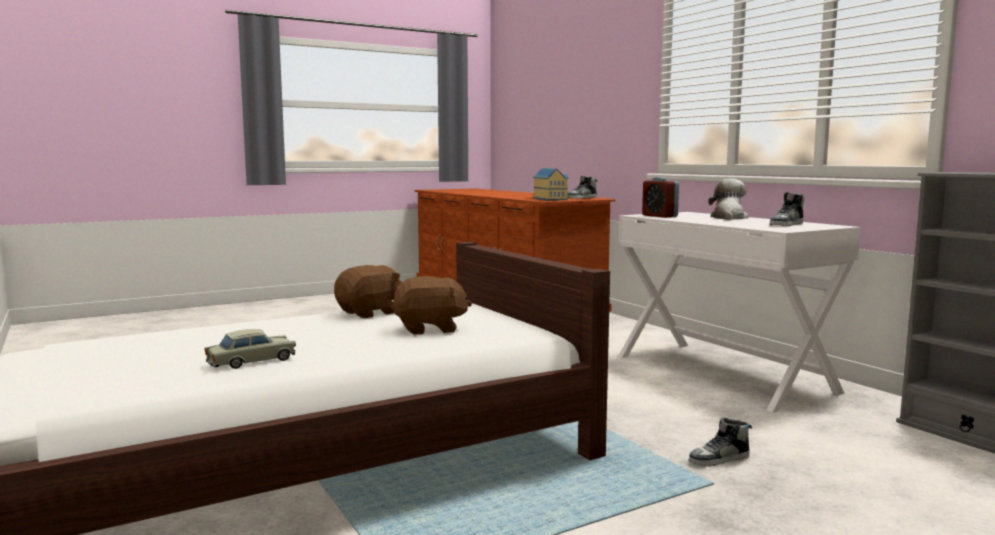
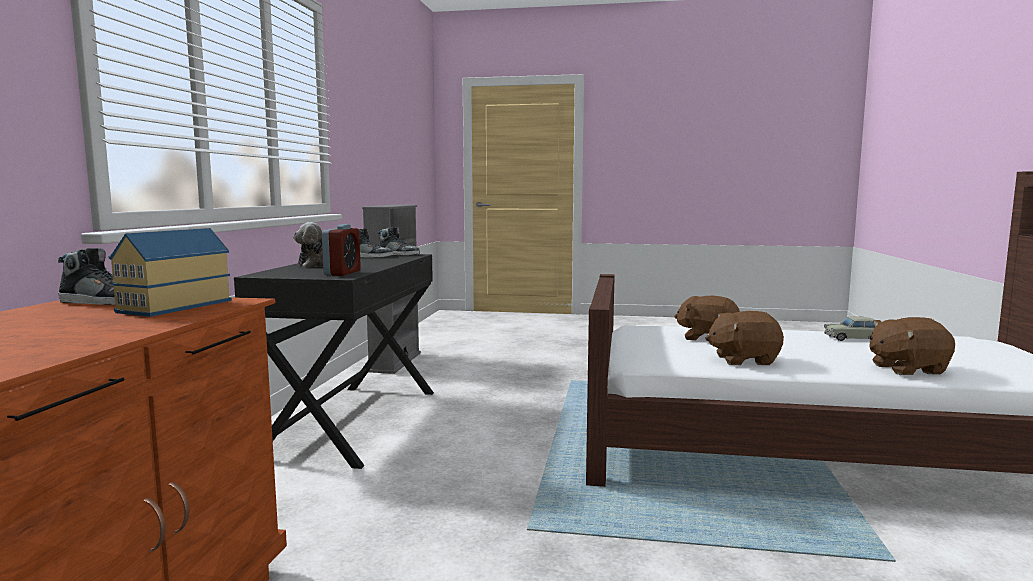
camera: 140 degrees left, 0 degrees up
(217, 328) = (906, 369): none -> brown plush toy
(719, 459) = (539, 386): shoe -> shoe (398, 254)
(722, 373) = (352, 421): white desk -> black desk

